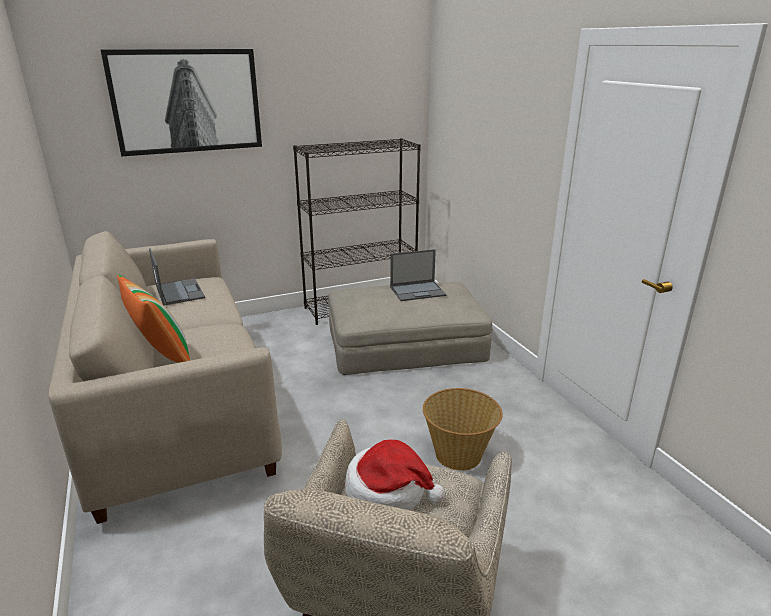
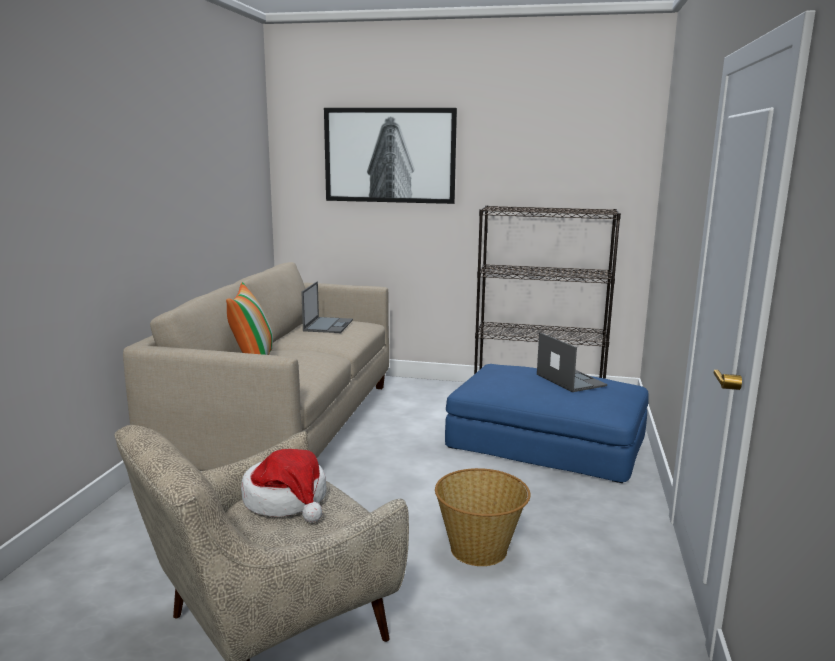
camera: 35 degrees right, 10 degrees down
(405, 343) = (546, 440): beige ottoman -> blue ottoman
(418, 291) = (570, 380): laptop -> laptop turned 135 degrees counterclockwise

